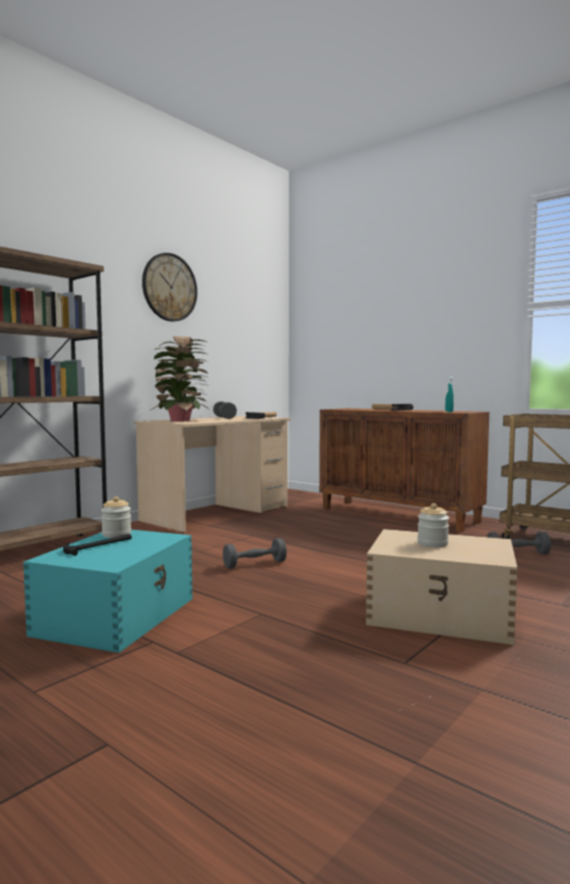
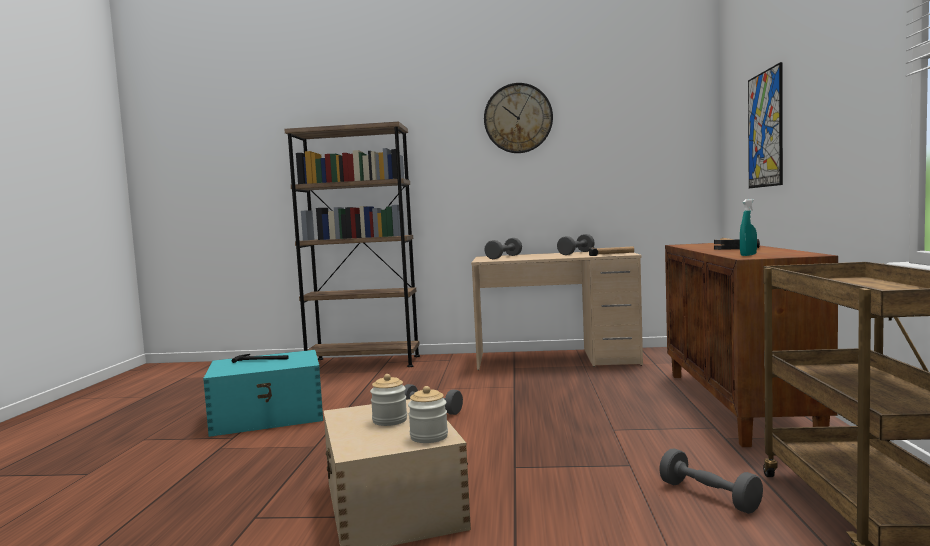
camera: 55 degrees right, 0 degrees up
(116, 534) = (296, 354): jar -> jar (429, 437)
(180, 421) = (504, 257): potted plant -> grey dumbbell
(362, 332) = (765, 129): none -> picture

